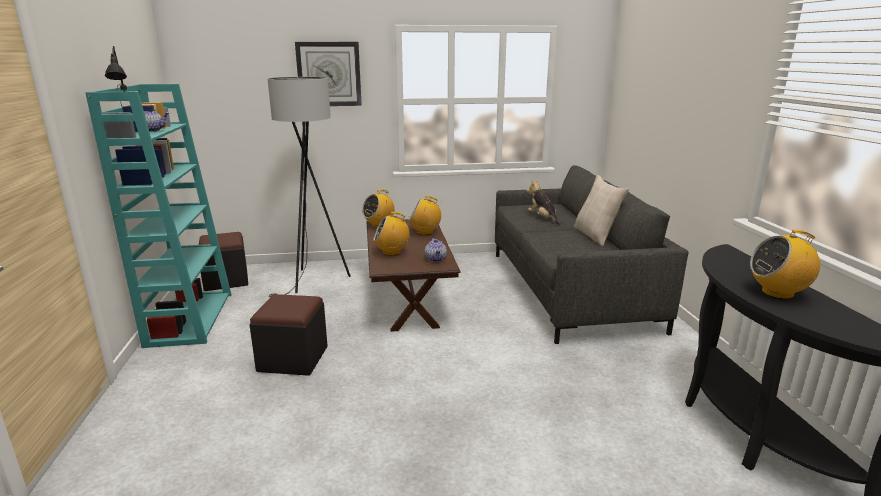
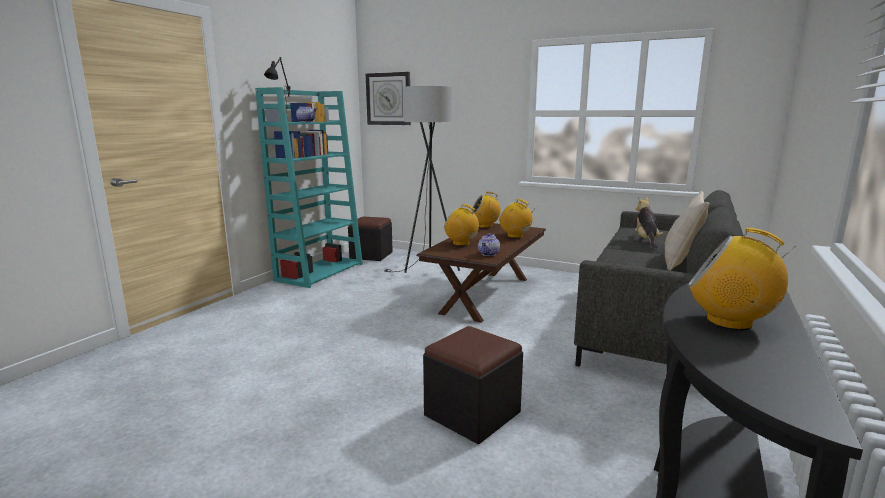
camera: 35 degrees right, 5 degrees down
(293, 359) = (345, 311): black ottoman -> black ottoman (472, 414)
(329, 74) = (472, 88): wall clock -> wall clock (388, 99)

